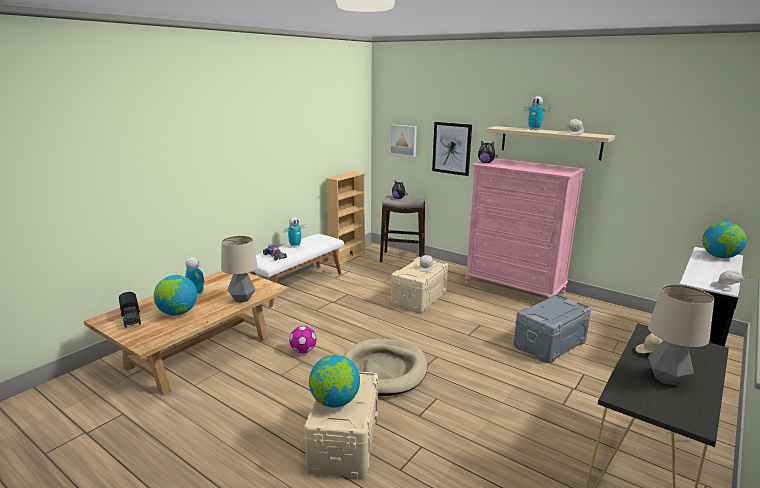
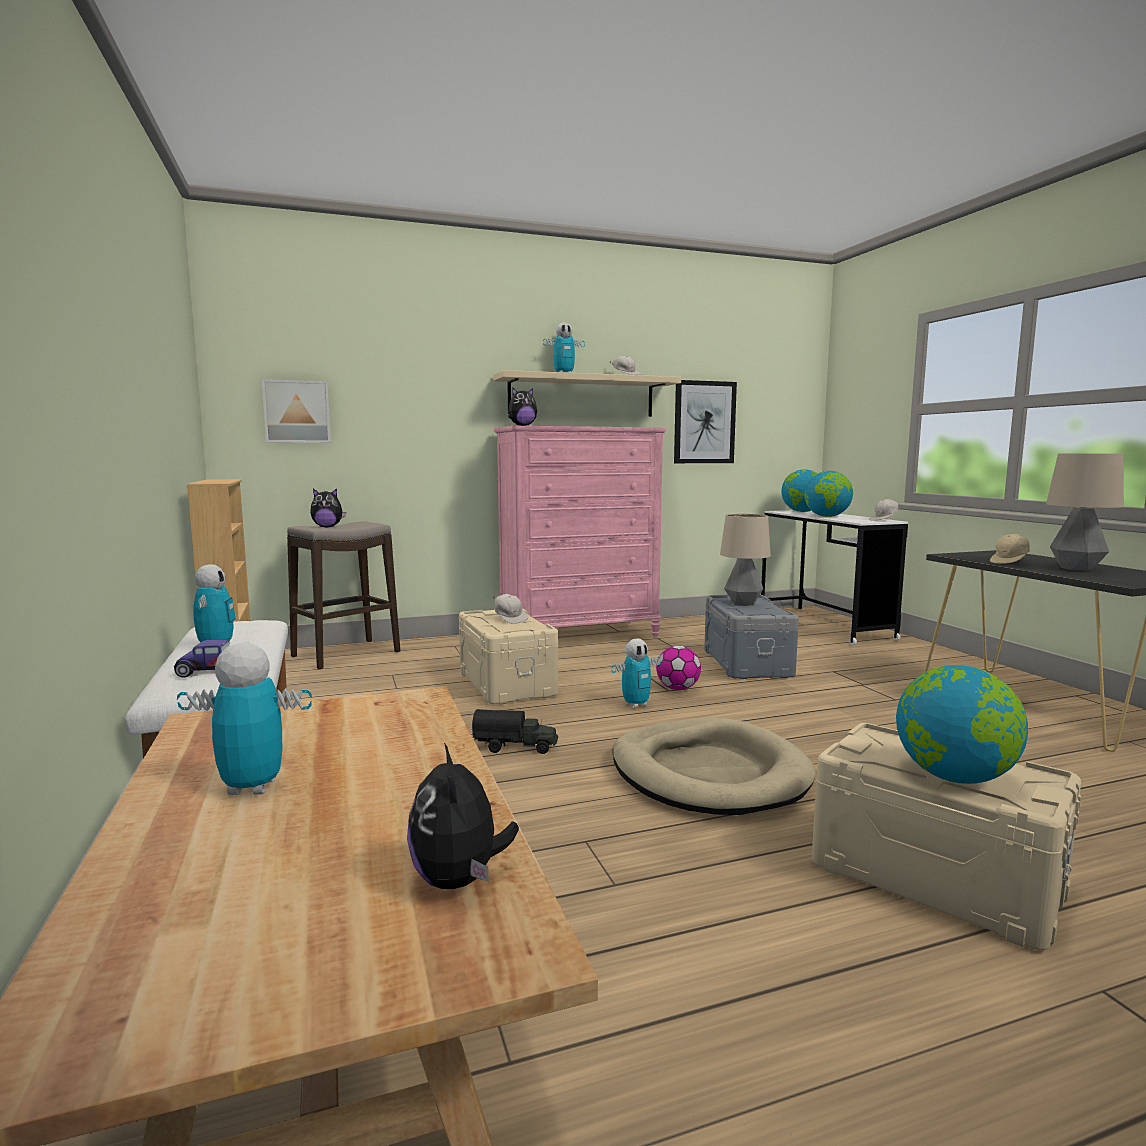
camera: 55 degrees left, 10 degrees down
(131, 318) = (210, 953): toy truck -> toy truck (516, 747)
(167, 330) = (460, 880): none -> plush toy
(178, 313) = (344, 839): globe -> globe (827, 516)
(242, 299) = (421, 737): table lamp -> table lamp (743, 603)
(303, 351) = (542, 828): football -> football (677, 689)
(437, 333) = (636, 705): none -> toy robot
(452, 148) = (412, 419): picture -> picture (704, 422)

